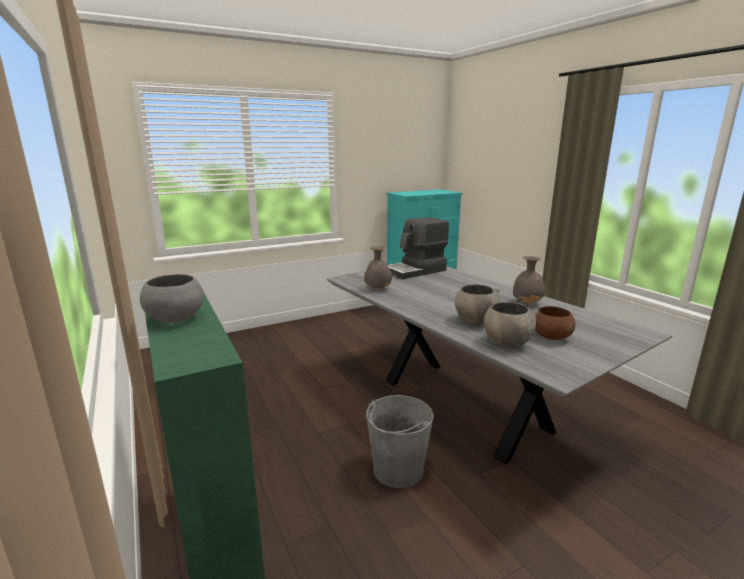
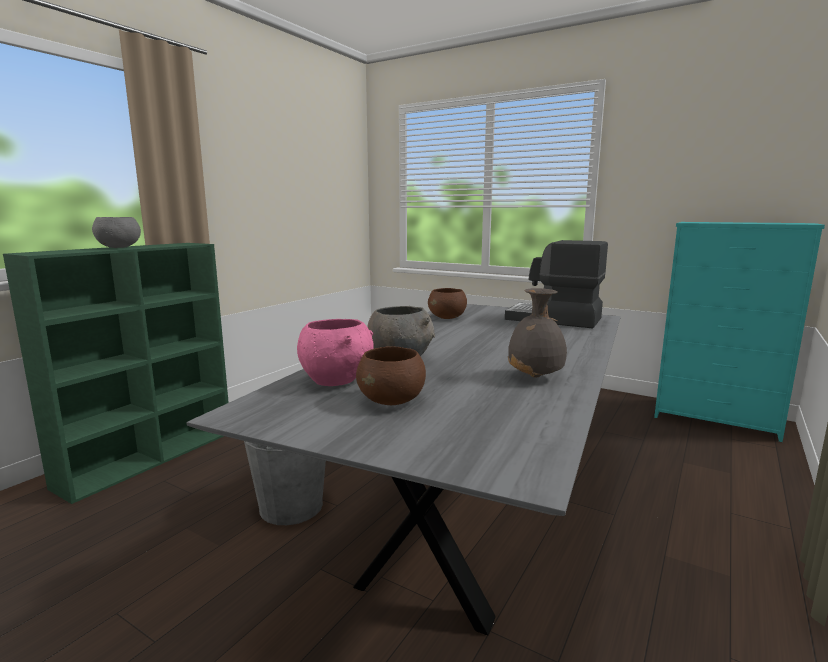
camera: 60 degrees right, 5 degrees down
(378, 289) = (447, 318): grey vase -> brown bowl
(507, 343) = (337, 380): grey bowl -> pink bowl

